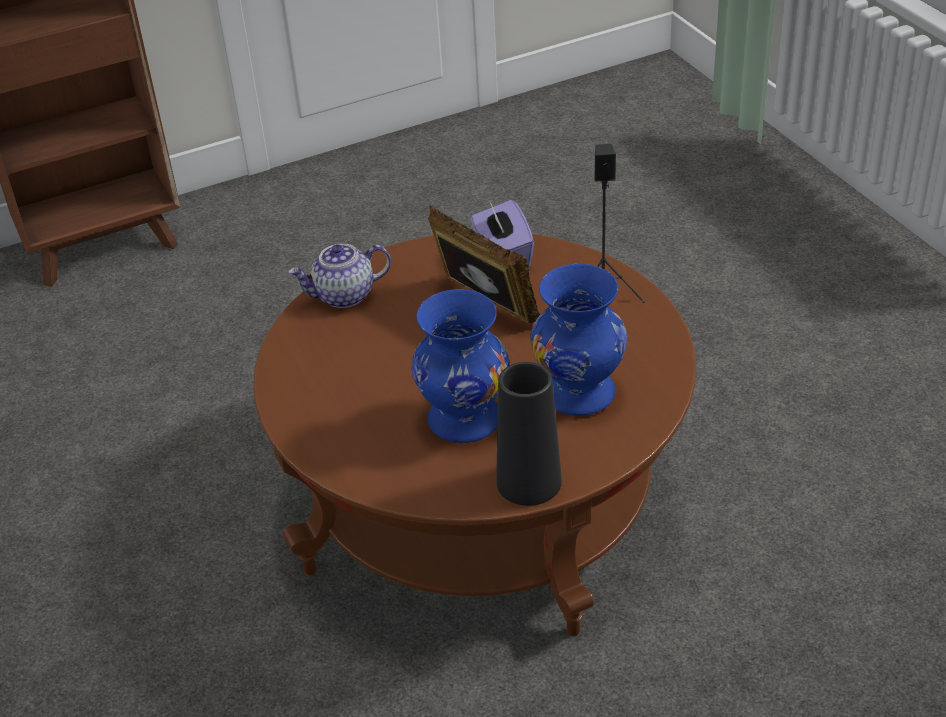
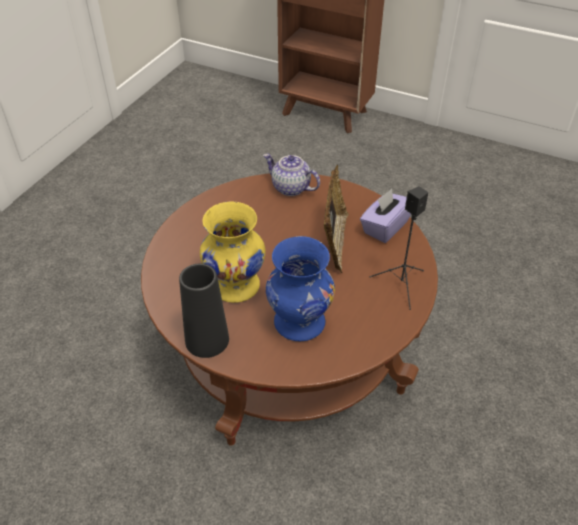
camera: 50 degrees right, 5 degrees up
(464, 418) = (236, 285): blue vase -> yellow vase

